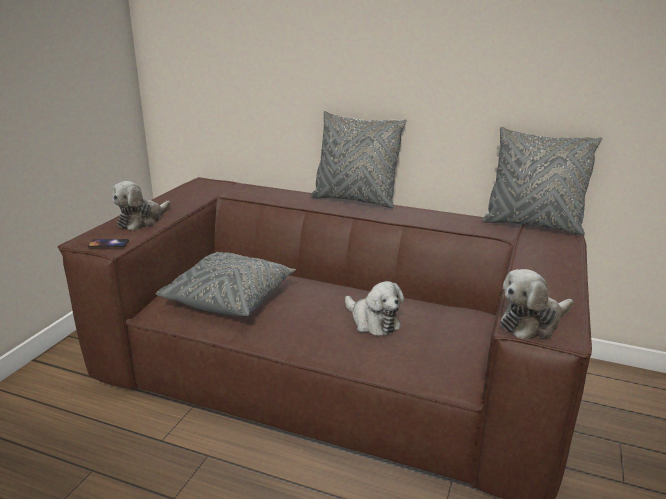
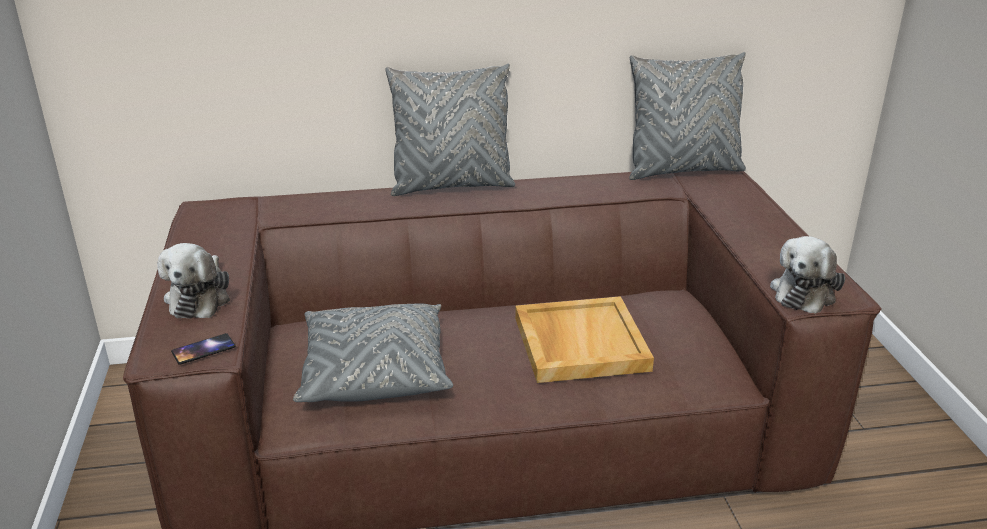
camera: 30 degrees left, 5 degrees up
(372, 321) = (579, 343): plush toy -> beige tray

